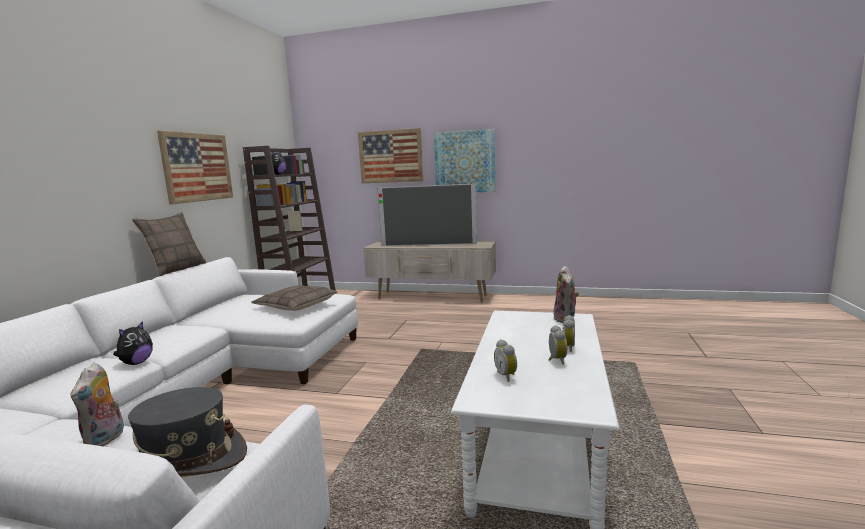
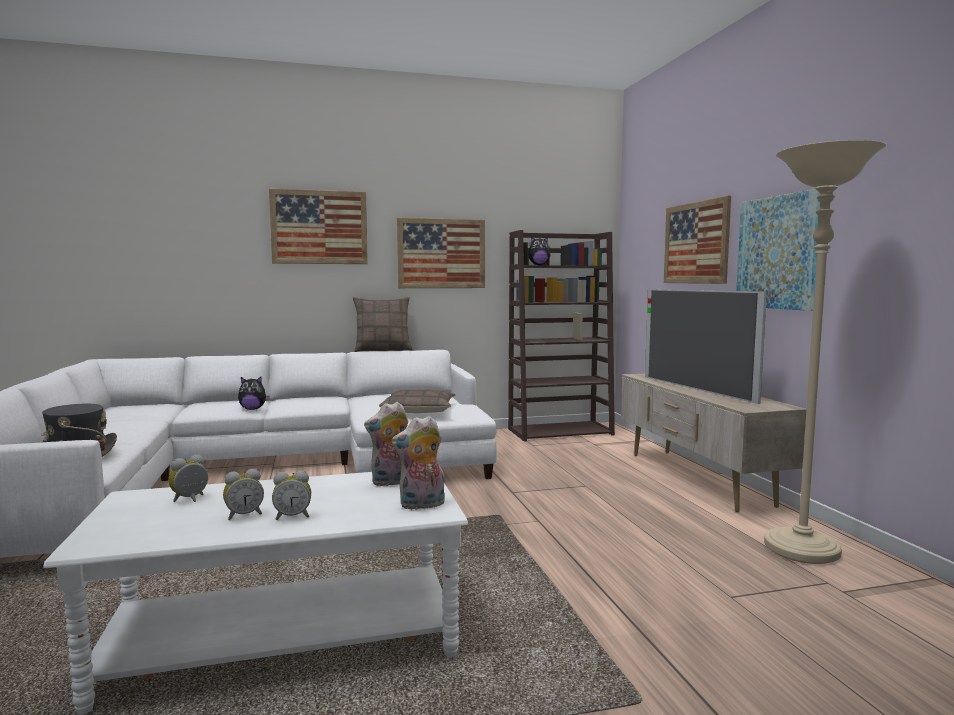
camera: 60 degrees right, 5 degrees down
(81, 139) = (319, 227): none -> picture
(106, 440) = (120, 433): plush toy -> plush toy (391, 482)
(531, 304) = (801, 550): none -> beige floor lamp

